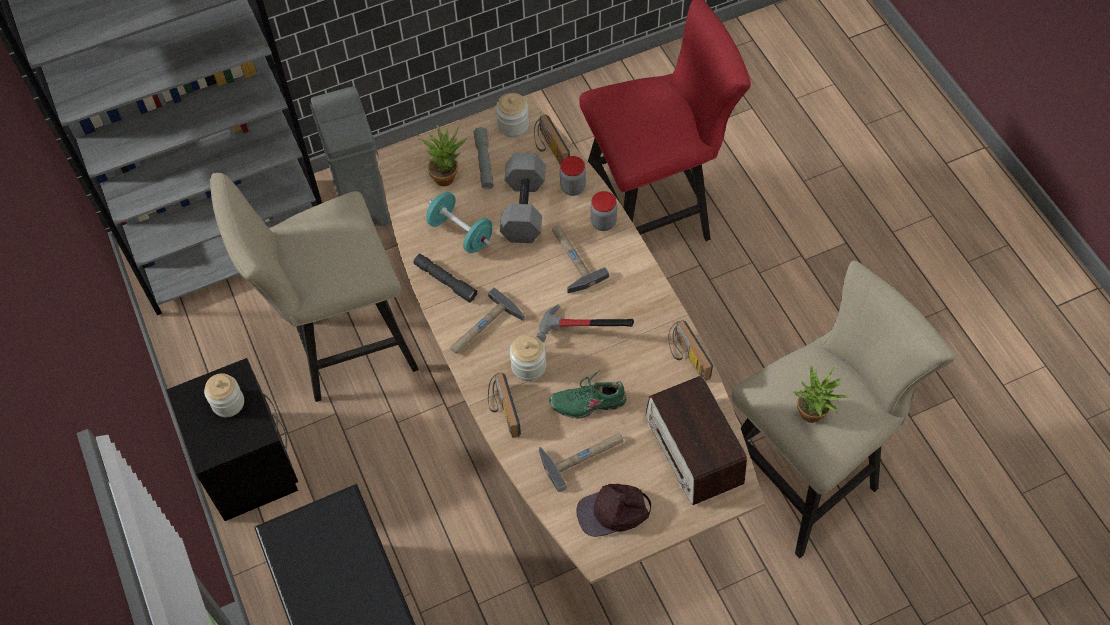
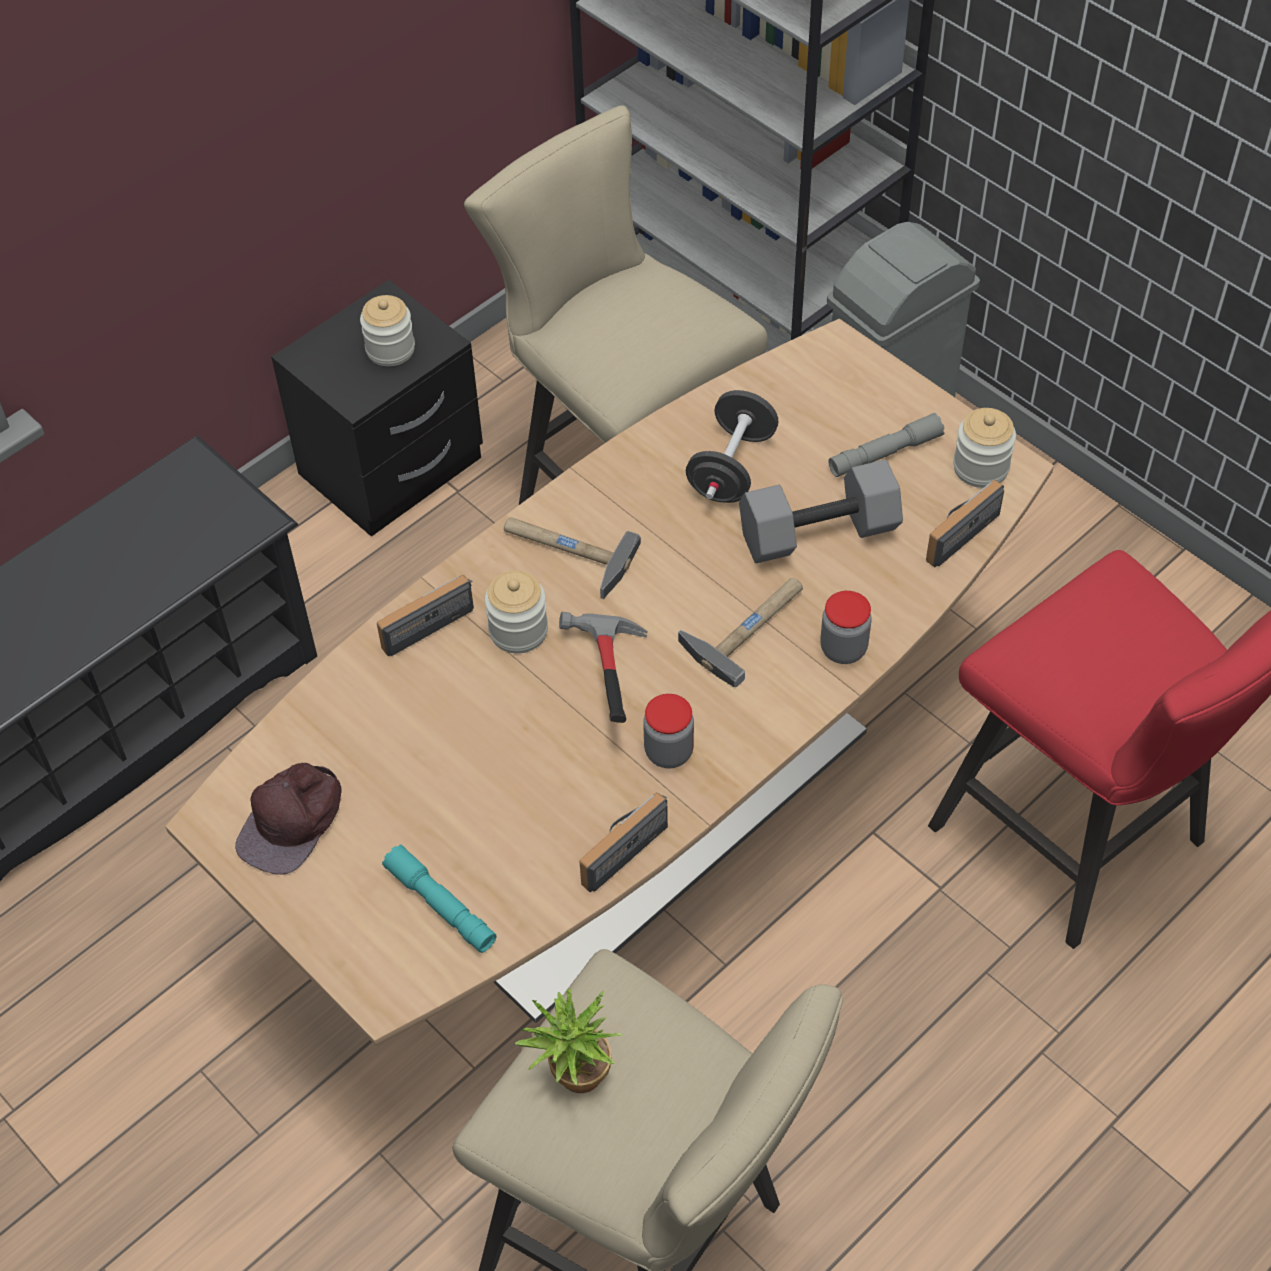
camera: 70 degrees right, 5 degrees down
(445, 281) = (633, 477): grey flashlight -> none
(447, 175) = (835, 416): potted plant -> none
(460, 233) = (731, 467): turquoise dumbbell -> black dumbbell
(573, 187) = (895, 585): jar -> jar (669, 752)
(583, 455) = (382, 750): hammer -> none
(588, 402) = (481, 729): green shoe -> none
(613, 512) = (292, 821): brown cap -> brown cap turned 120 degrees counterclockwise
(694, 450) = (441, 905): radio -> turquoise flashlight

